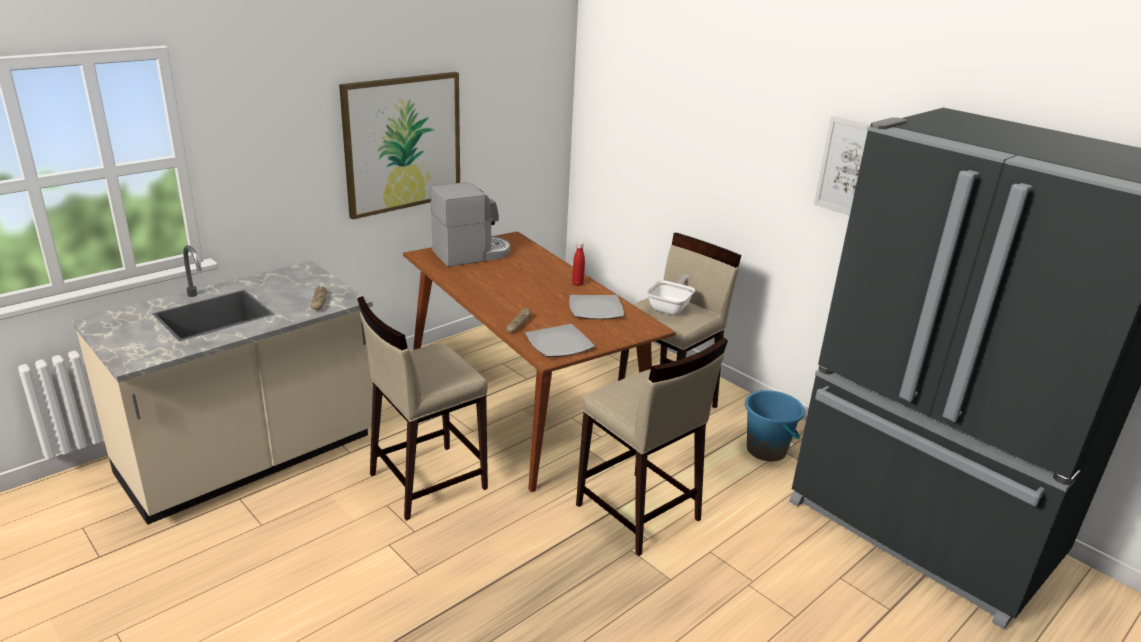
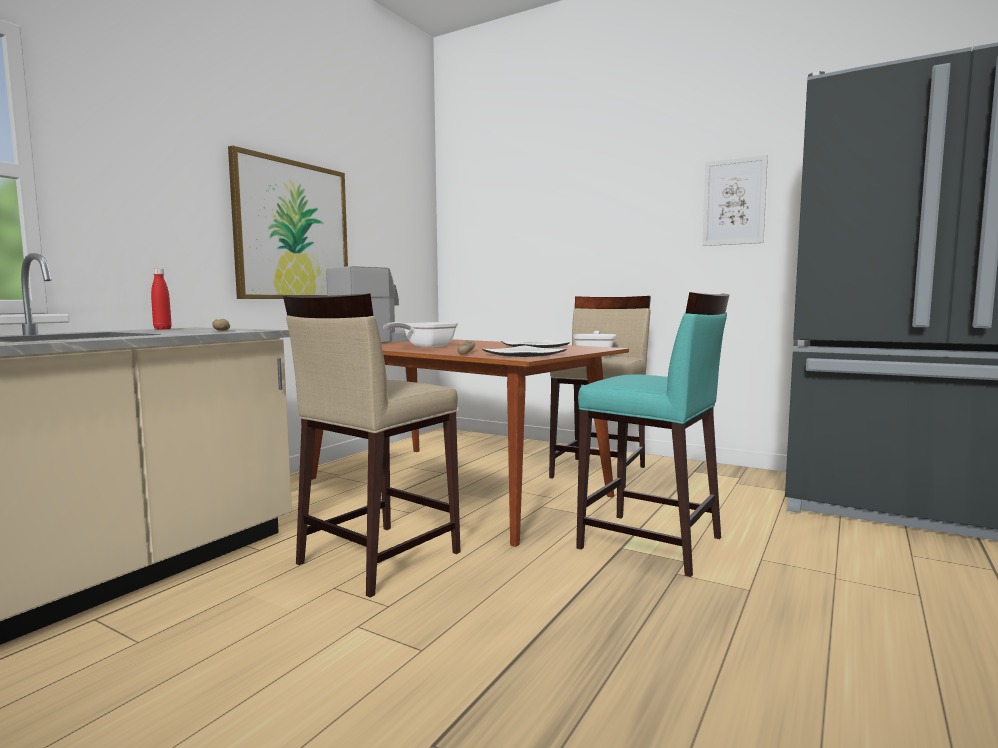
camera: 15 degrees left, 20 degrees down
(501, 291) = (425, 347): none -> frying pan
(577, 284) = (498, 343): red bottle -> red bottle (162, 329)
(638, 513) = (651, 543): beige stool -> turquoise stool
(766, 450) = (721, 484): blue bucket -> none

